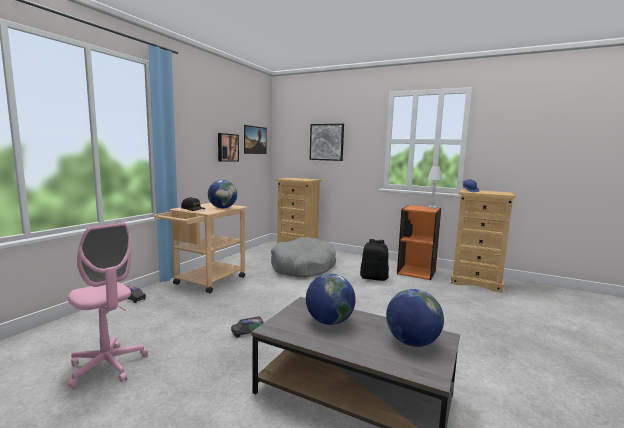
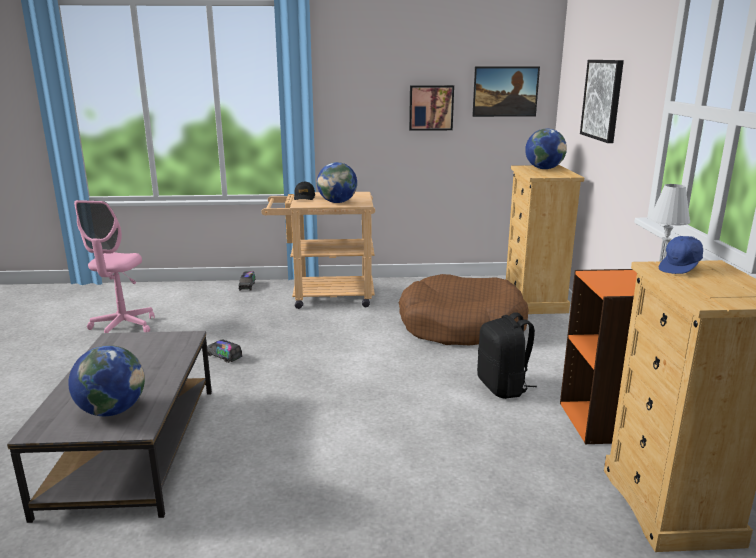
camera: 60 degrees right, 10 degrees up
(303, 267) = (461, 326): grey dog bed -> brown dog bed
(329, 321) = (143, 359): globe -> globe (544, 169)

